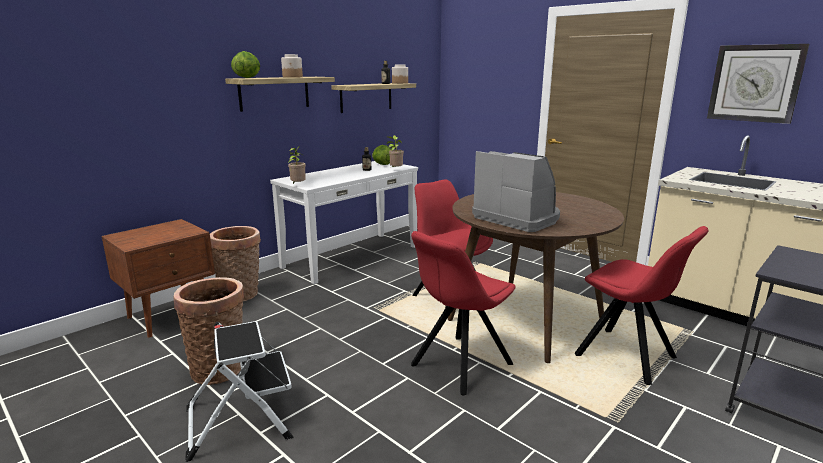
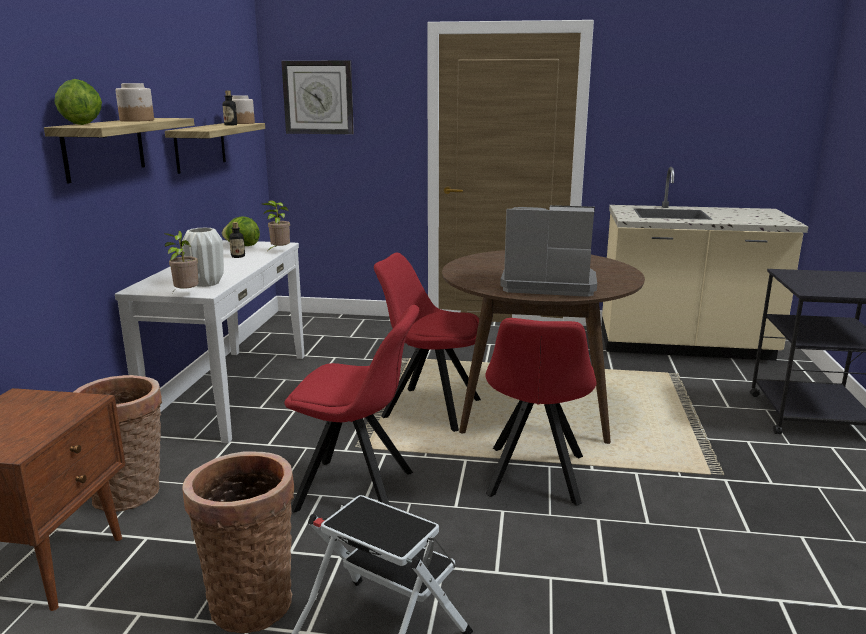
camera: 35 degrees left, 0 degrees up
(319, 181) = (206, 283): none -> white vase
(626, 356) = (658, 413): red chair -> red chair (356, 490)
(755, 83) = (665, 113): wall clock -> wall clock (318, 97)

